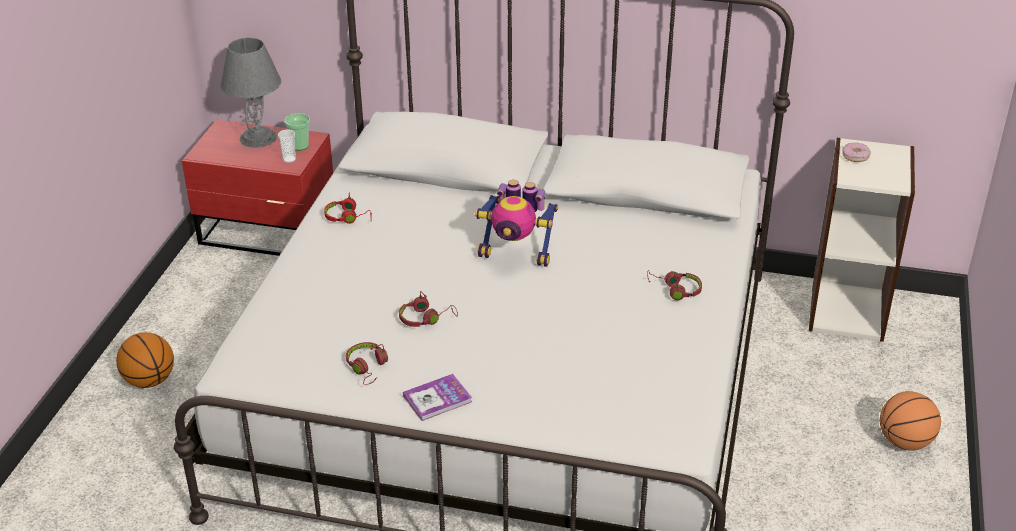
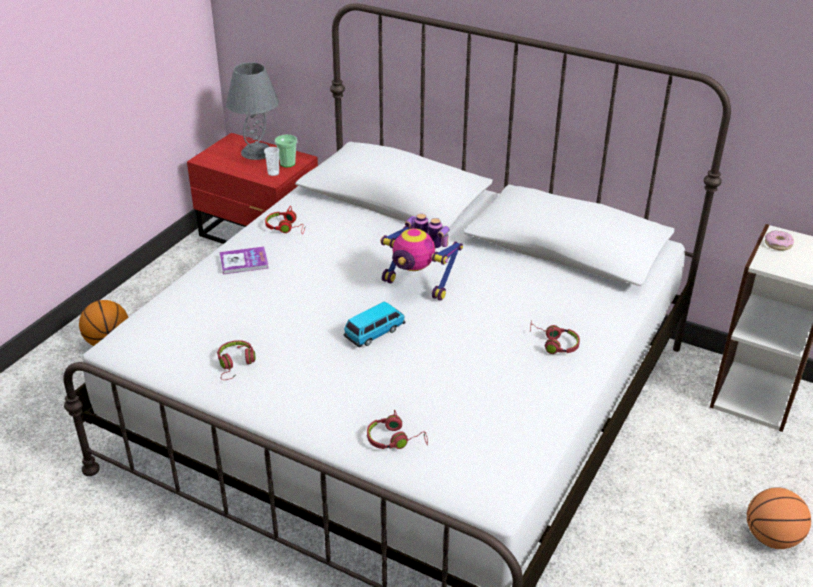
camera: 15 degrees right, 0 degrees up
(426, 318) = (309, 328): red headphones -> red headphones (395, 439)
(437, 399) = (283, 406): book -> book (244, 262)
(495, 310) = (375, 332): none -> toy car

